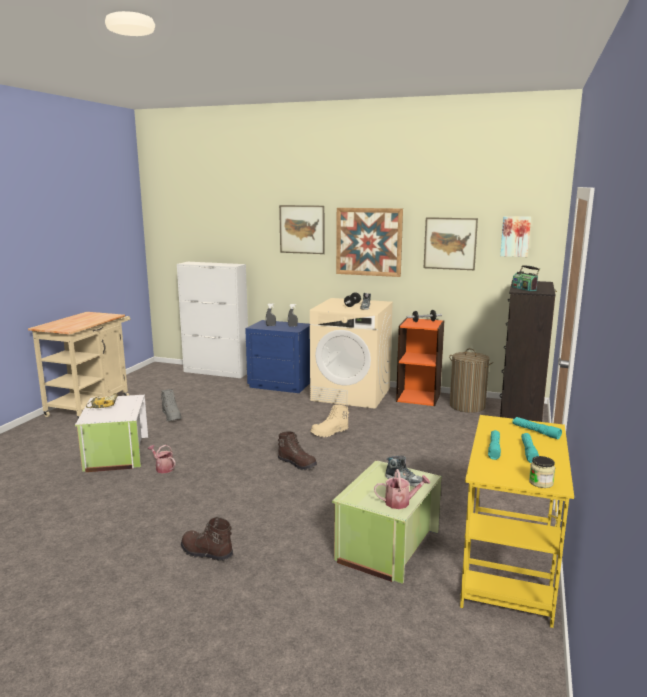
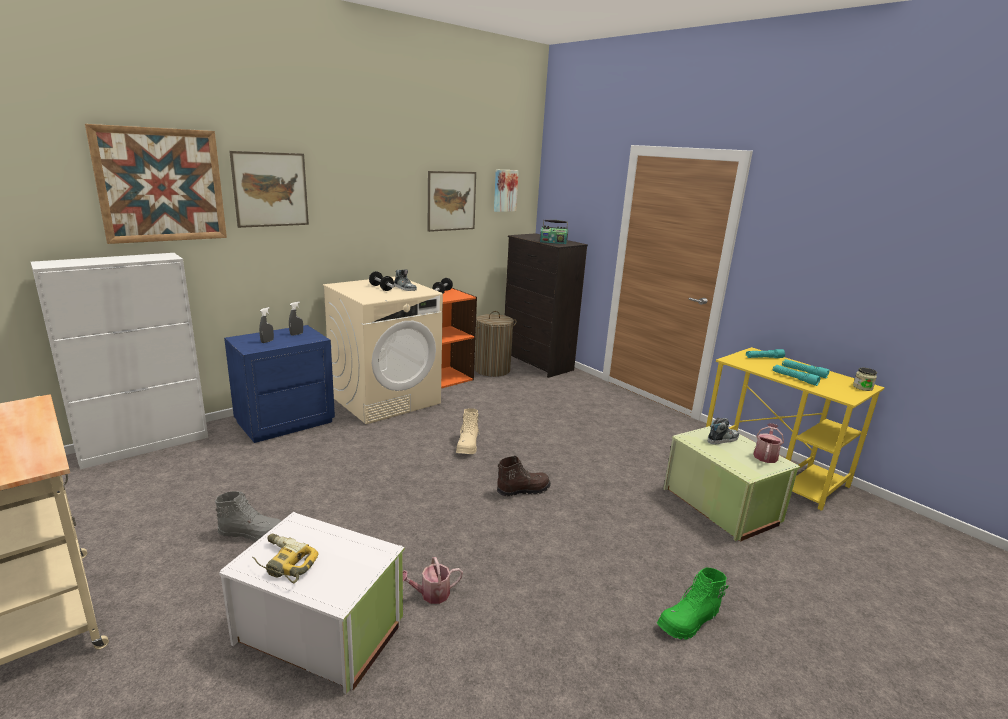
camera: 60 degrees left, 5 degrees up
(206, 553) = (689, 622): brown boot -> green boot
(369, 242) = (366, 203): picture -> picture (161, 185)

